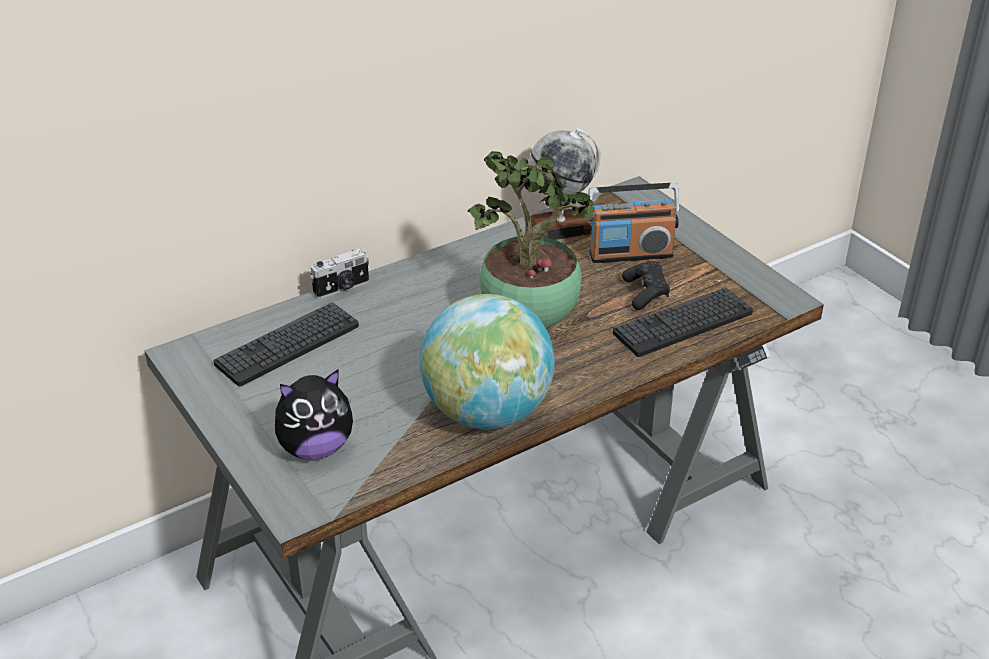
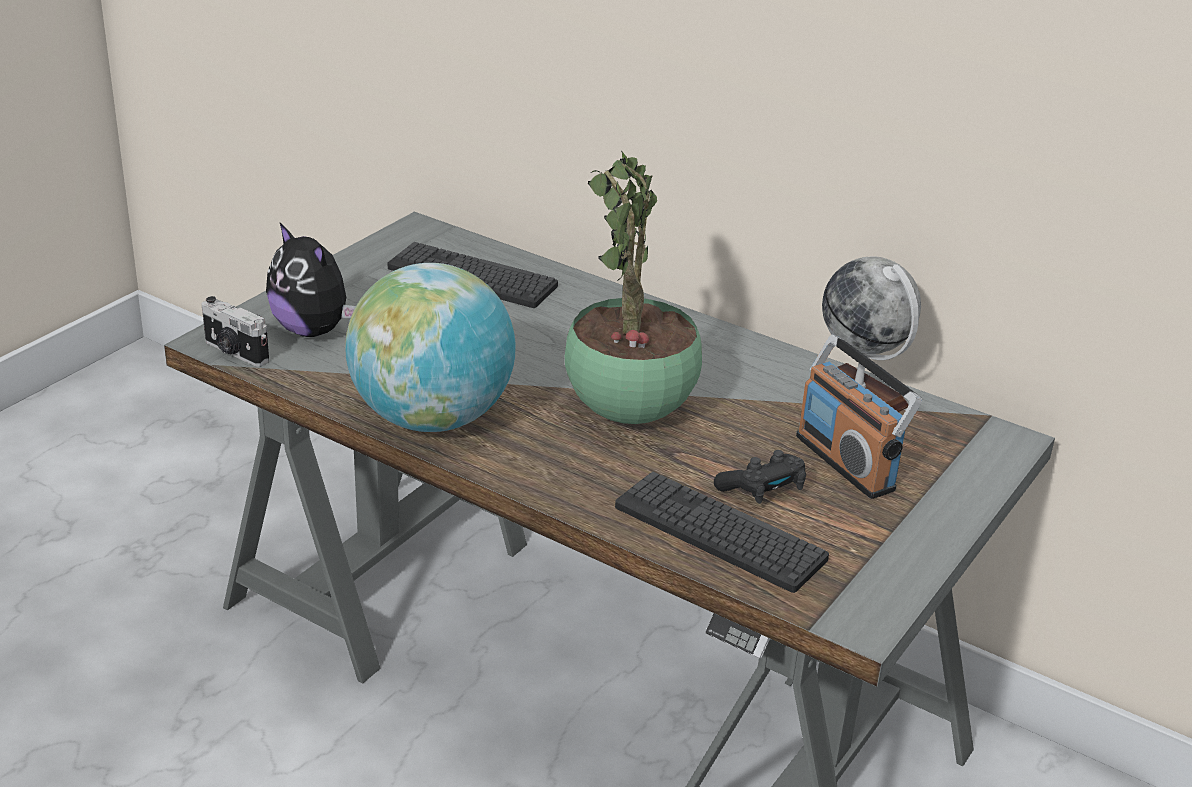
camera: 65 degrees right, 5 degrees down
(342, 288) = (595, 284): camera -> camera (235, 352)

